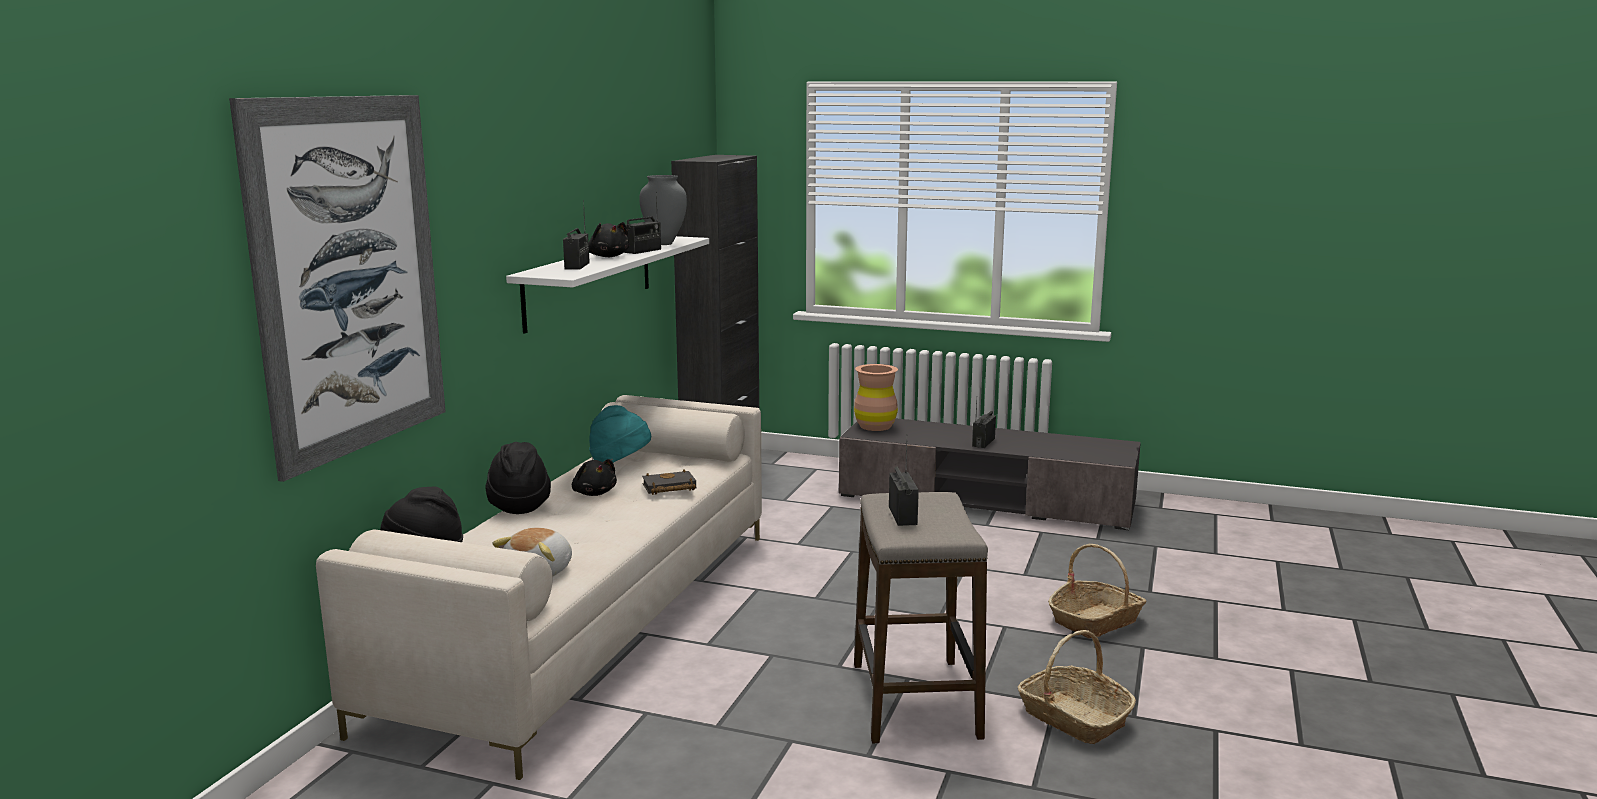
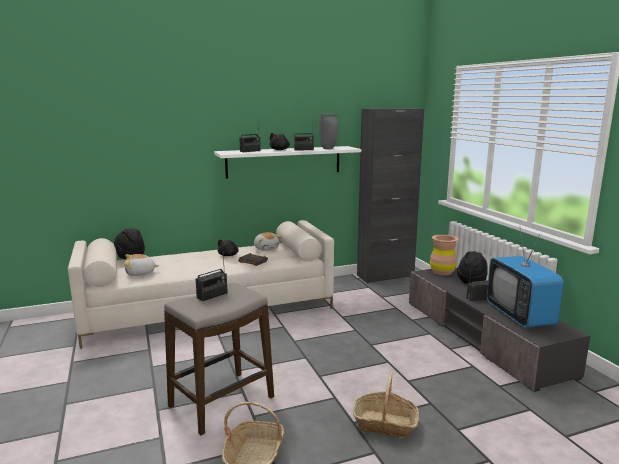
camera: 50 degrees right, 0 degrees up
(349, 276) = (106, 139): picture -> none
(519, 505) = (198, 251): black hat -> black hat (471, 281)
(620, 464) = (266, 248): turquoise hat -> plush toy
(1056, 445) = (519, 316): none -> television

